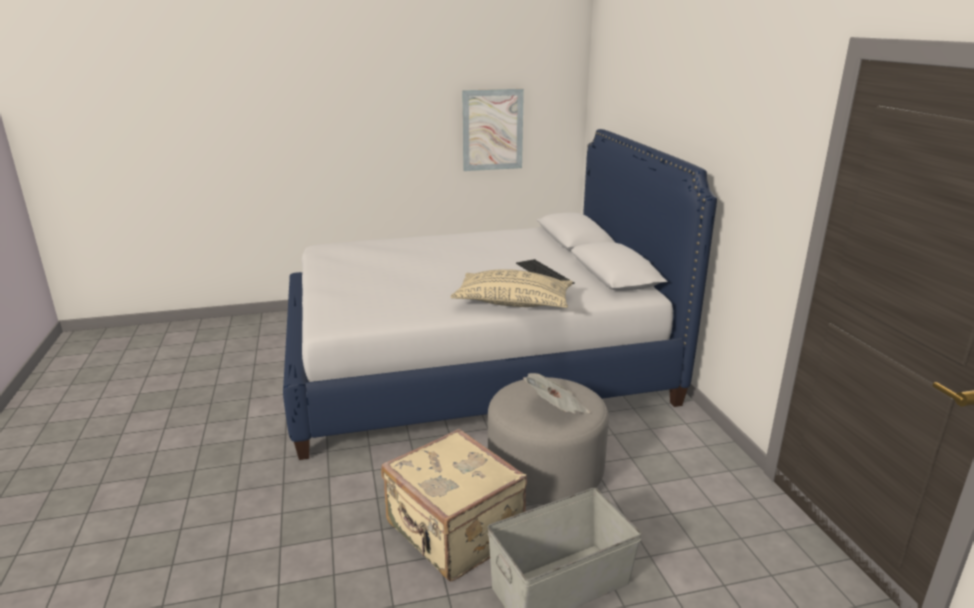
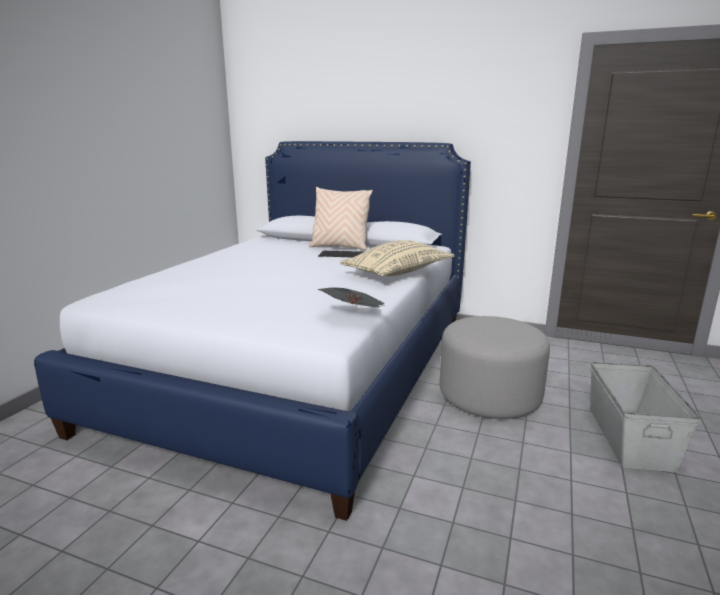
camera: 55 degrees left, 5 degrees down
(453, 533) = (543, 462): beige suitcase -> none
(492, 130) = (171, 152): picture -> none
(556, 409) = (511, 330): newspaper -> newspaper (354, 315)
(561, 261) = (340, 247): none -> beige pillow

